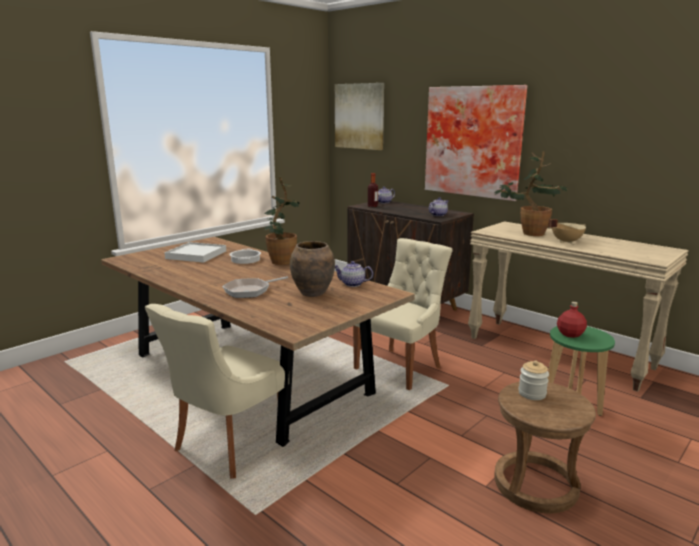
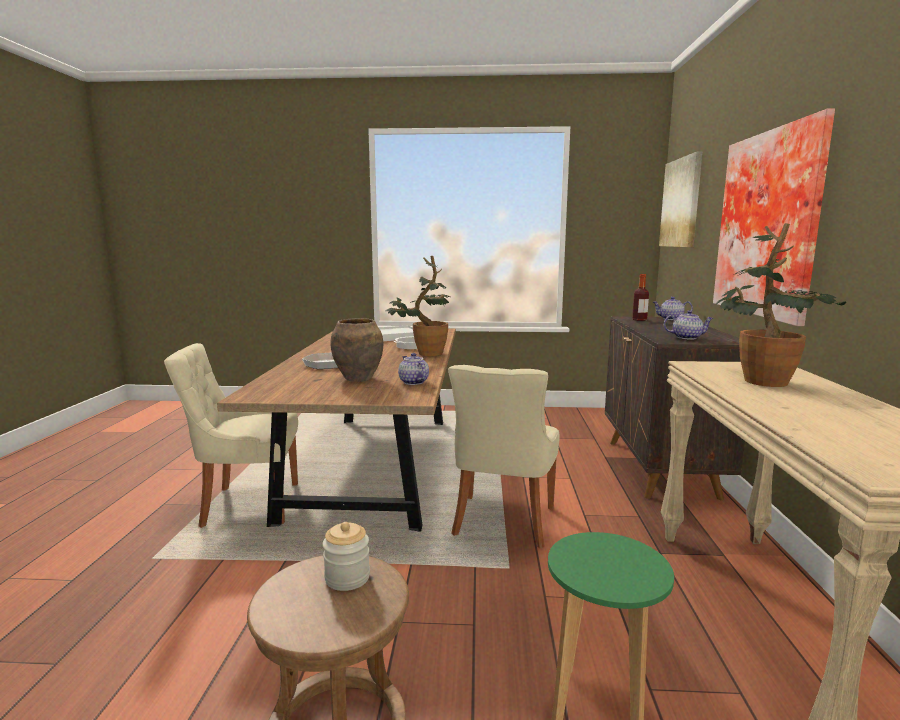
camera: 50 degrees right, 5 degrees down
(400, 367) = (502, 522): beige chair -> beige chair turned 105 degrees clockwise
(566, 241) = (784, 402): beige cooking pot -> none
(569, 334) = (595, 551): red bottle -> none

